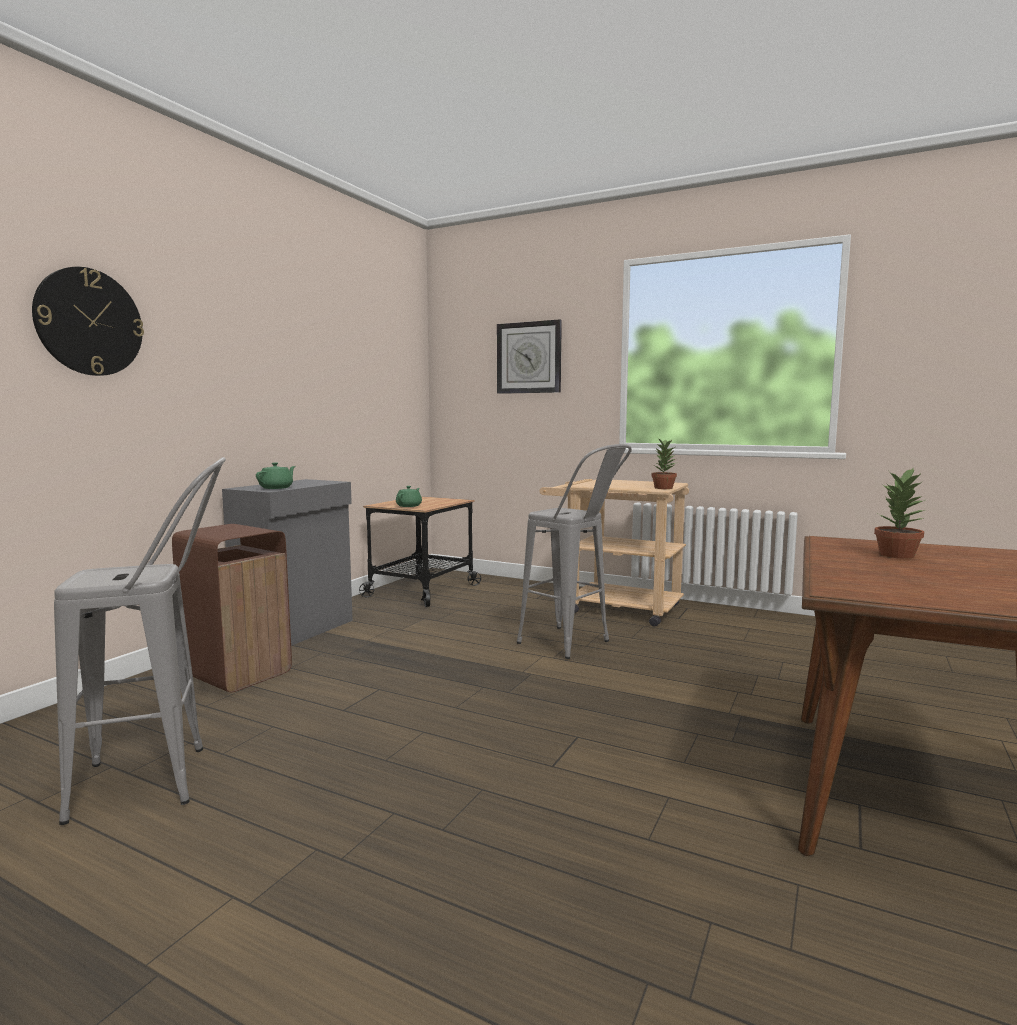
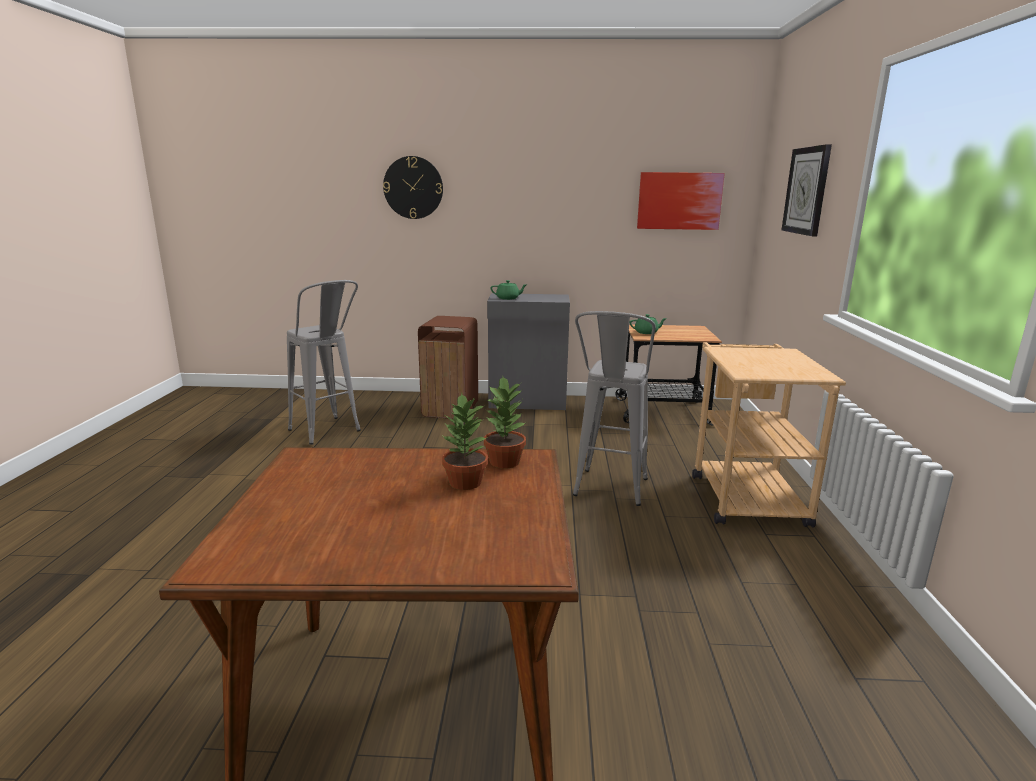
camera: 65 degrees right, 10 degrees up
(381, 369) = (679, 201): none -> picture
(663, 488) = (757, 375): potted plant -> potted plant (505, 461)

